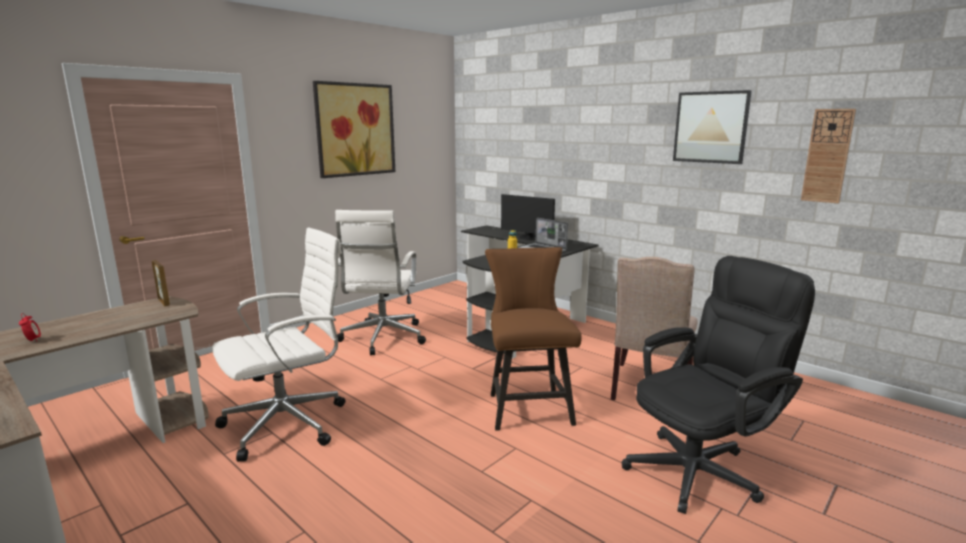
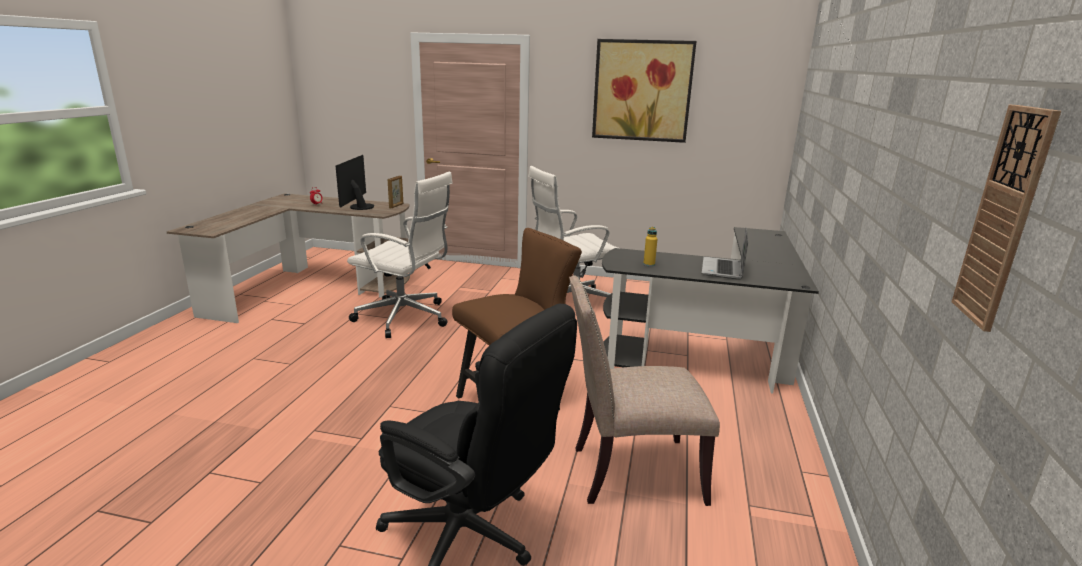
camera: 60 degrees right, 5 degrees up
(528, 238) = (767, 255): monitor -> monitor (359, 207)
(710, 127) = (920, 126): picture -> none

